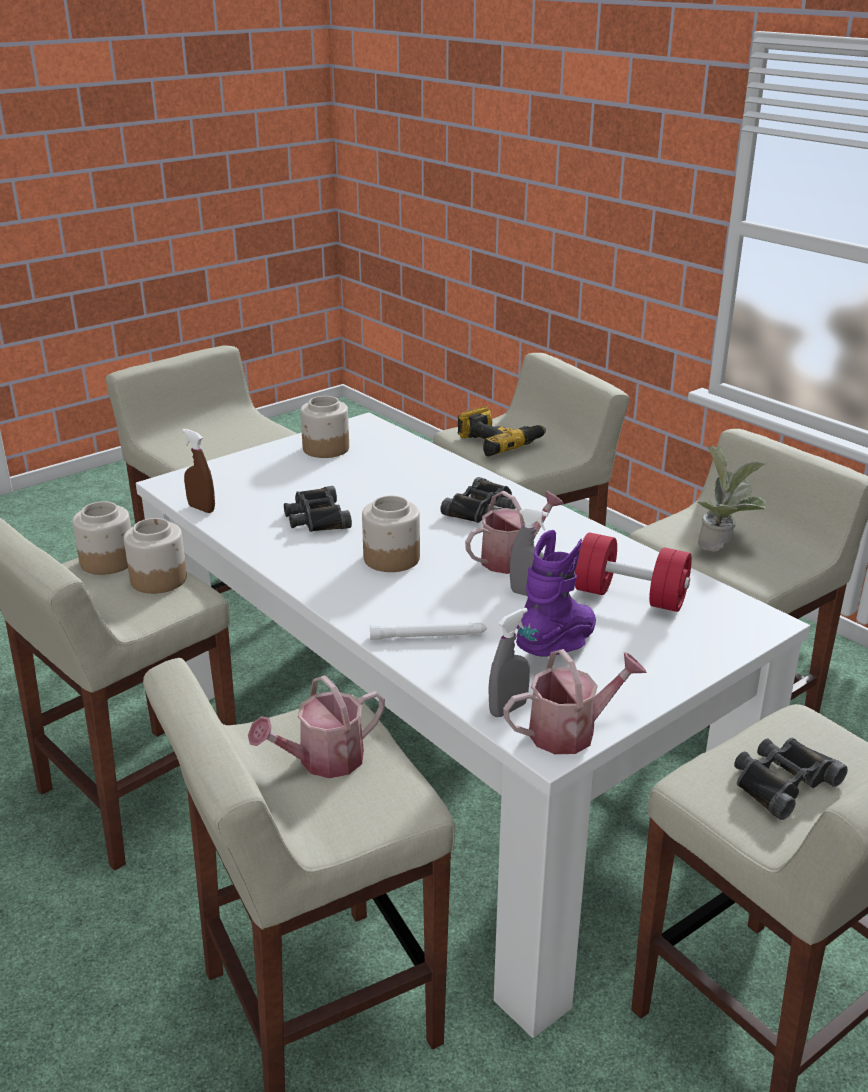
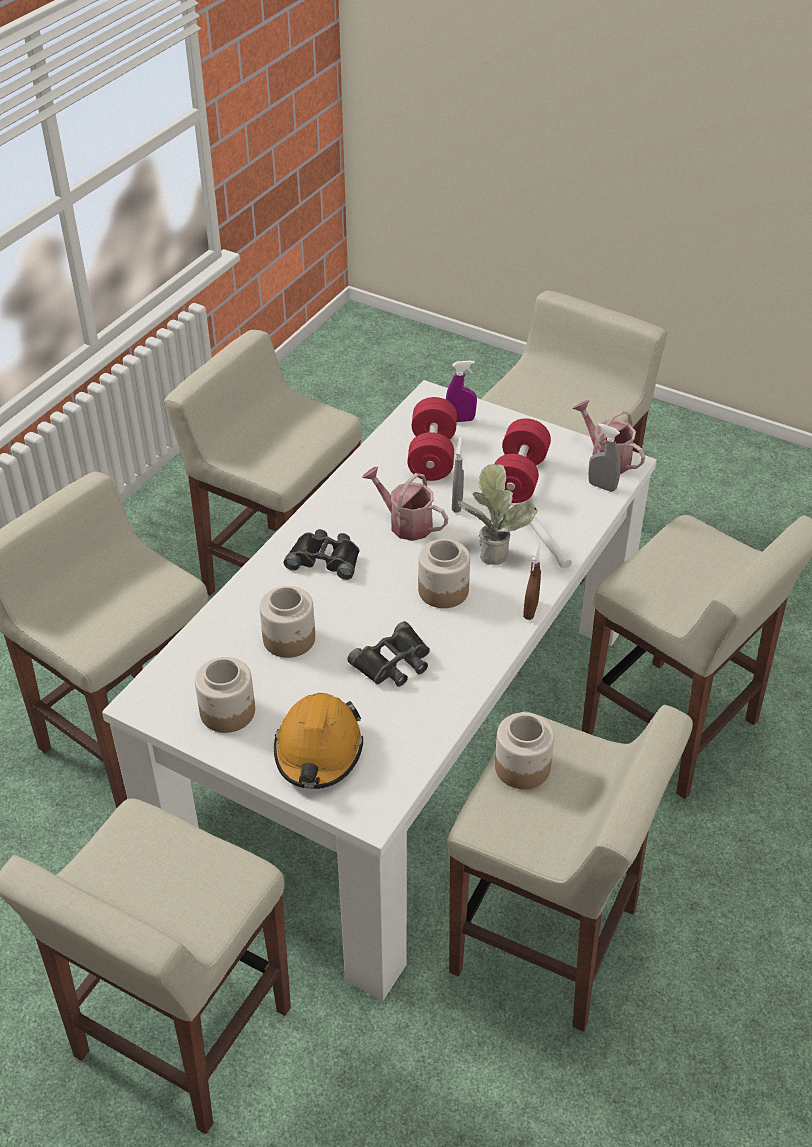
camera: 110 degrees left, 15 degrees up
(107, 562) = (513, 825): jar -> jar (289, 639)
(201, 508) = (416, 758): brown spray bottle -> brown spray bottle (530, 610)
(251, 474) = (318, 751): none -> orange hard hat
(323, 761) = (680, 576): watering can -> none
(498, 442) = (111, 609): power drill -> none
(558, 647) = (518, 478): purple boot -> red dumbbell
(703, 632) = (460, 420): none -> purple spray bottle
(722, 547) = (291, 440): potted plant -> potted plant (493, 550)
(782, 782) = (568, 398): black binoculars -> none

